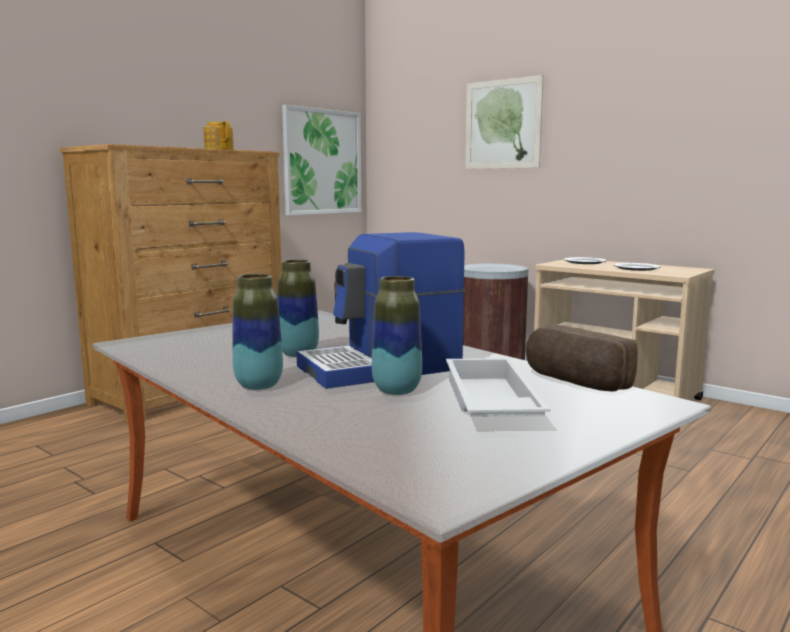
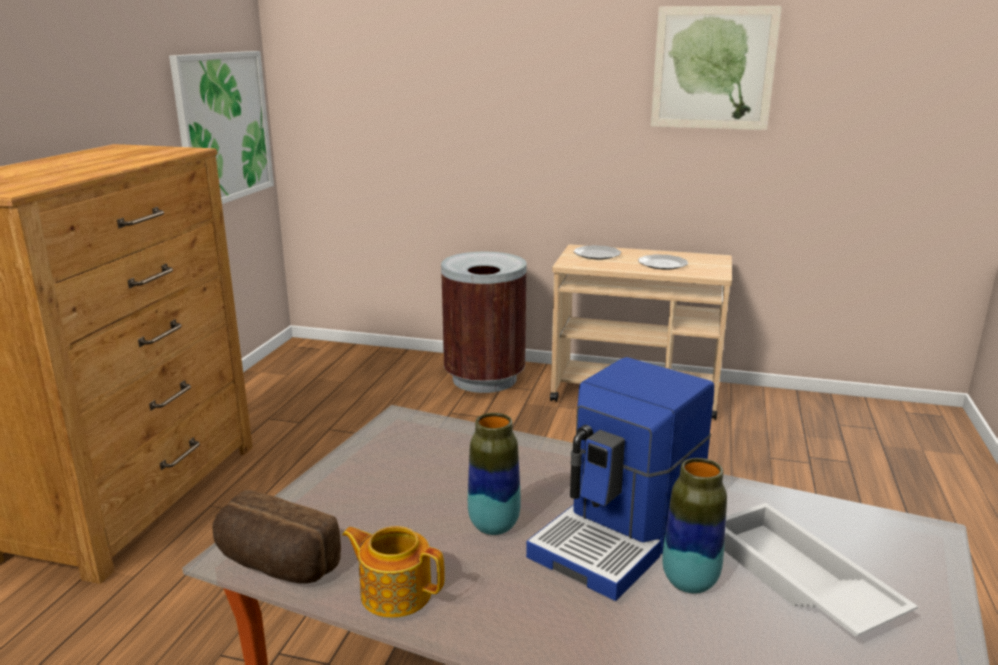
camera: 25 degrees left, 10 degrees up
(219, 149) = (139, 159): teapot -> teapot (395, 592)
(258, 385) = (536, 618): vase -> none
(502, 124) = (473, 79): picture -> picture (713, 68)
(574, 382) = (823, 512): bread -> bread (275, 565)

